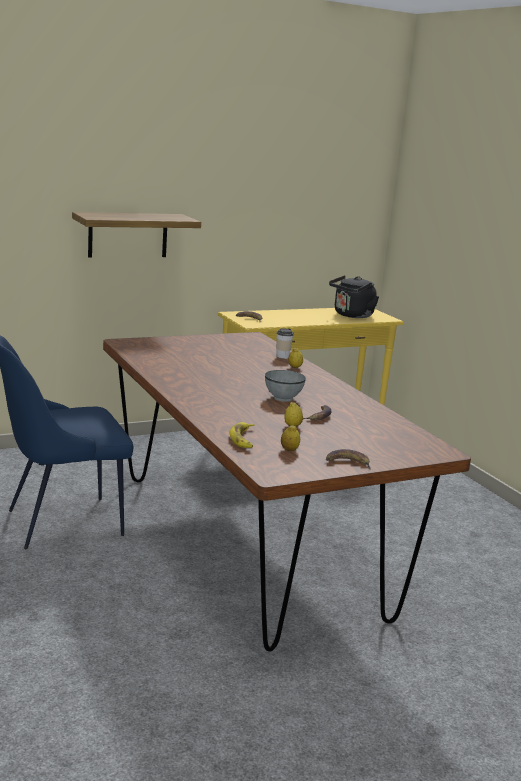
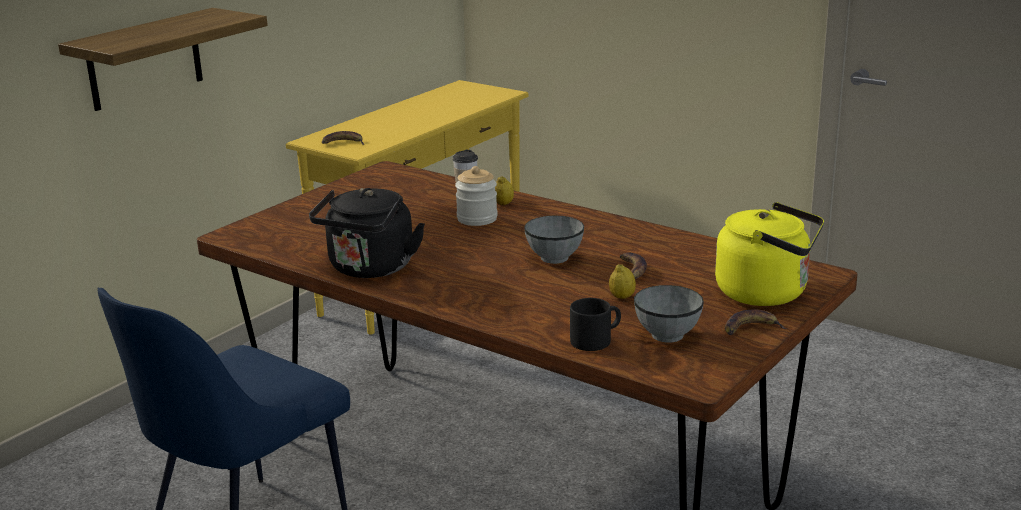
camera: 25 degrees left, 5 degrees up
(243, 439) = (596, 339): banana -> black mug
(268, 369) = (477, 219): none -> jar
(289, 450) = (667, 335): lemon -> grey bowl
(351, 315) = (459, 100): black kettle -> black kettle (370, 269)
(389, 450) = (767, 293): none -> yellow kettle

